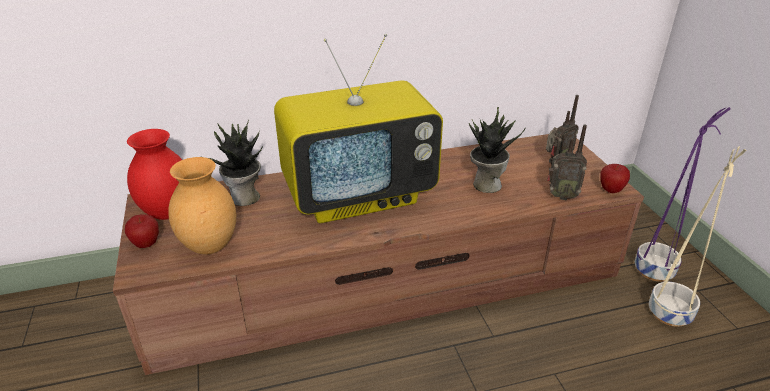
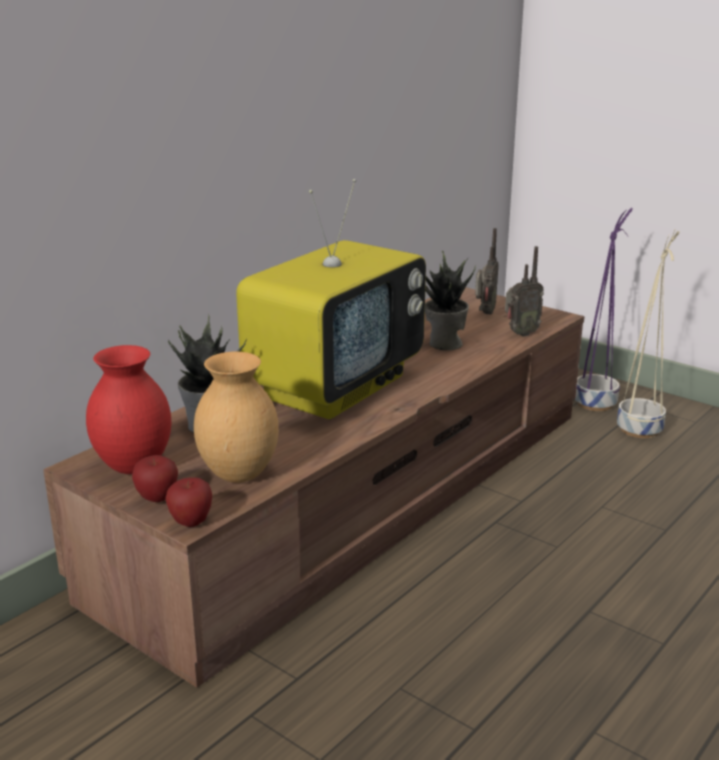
camera: 35 degrees left, 10 degrees down
(611, 190) = (554, 318): apple -> apple (191, 522)

